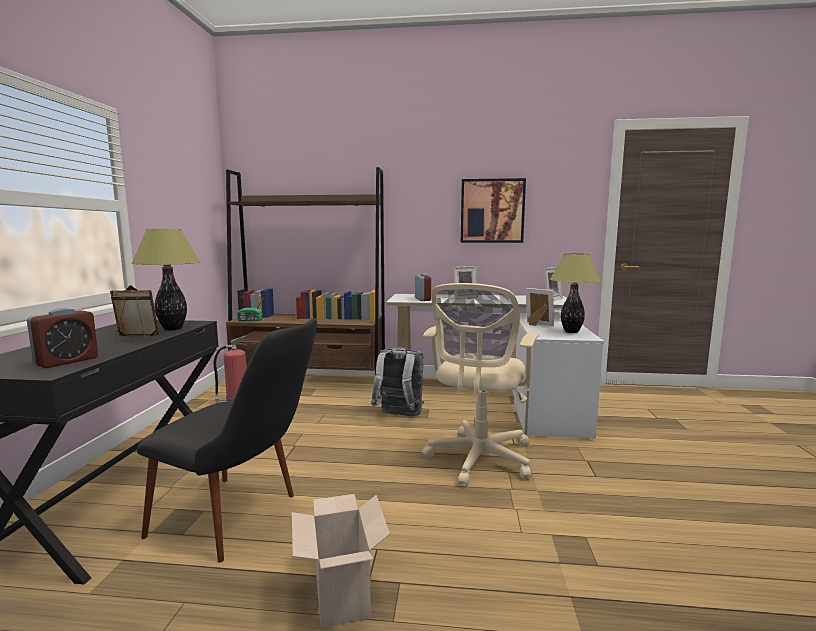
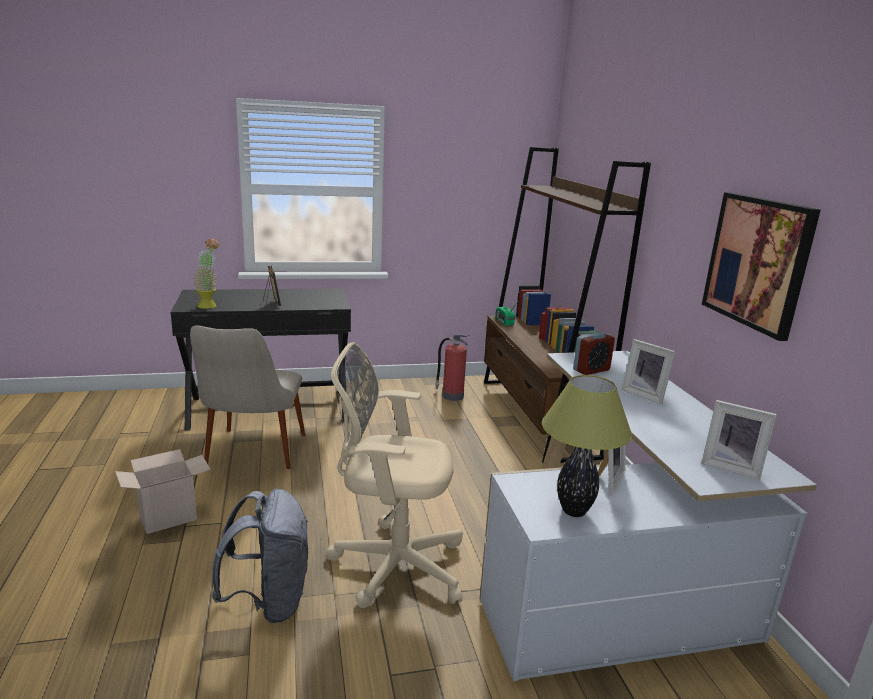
camera: 70 degrees right, 10 degrees up
(67, 361) = (209, 305): alarm clock -> potted plant
(173, 329) = (311, 305): table lamp -> none
(242, 520) = (251, 457): black chair -> beige chair
(399, 416) = (481, 491): grey backpack -> grey backpack (269, 601)

